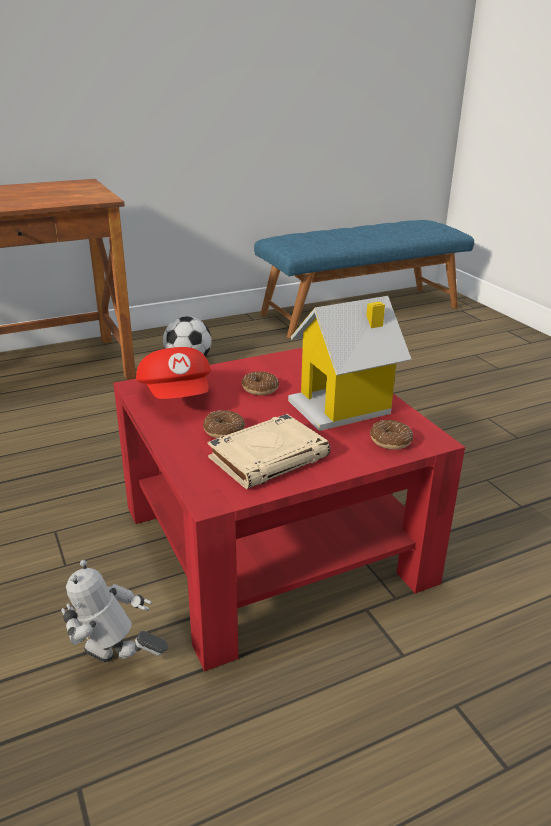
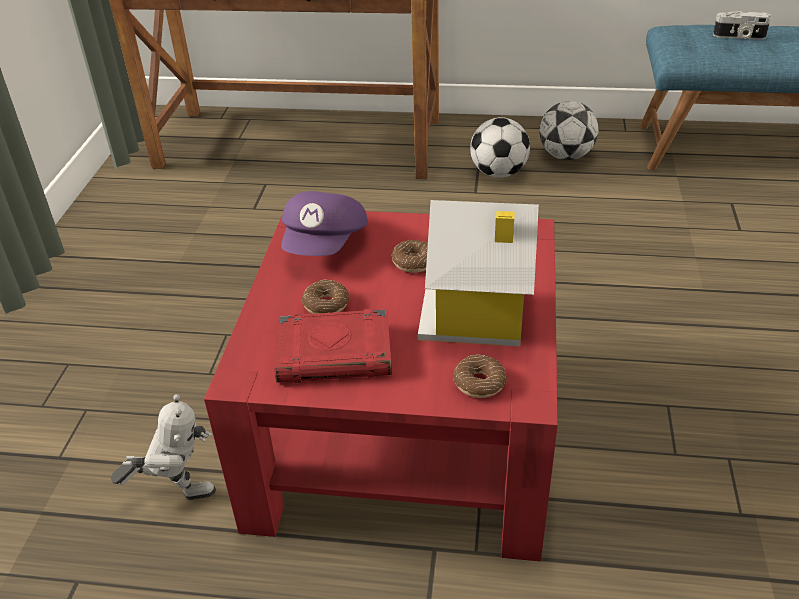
camera: 35 degrees right, 10 degrees up
(116, 666) = (177, 492): toy robot -> toy robot turned 120 degrees clockwise
(177, 396) = (325, 244): red cap -> purple cap
(227, 342) = (566, 156): none -> football
(269, 457) = (336, 353): beige book -> red book
(320, 236) = (739, 37): none -> camera

